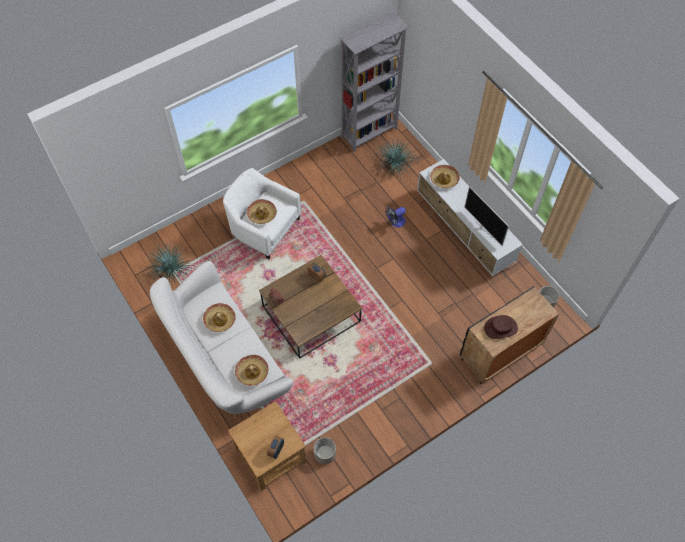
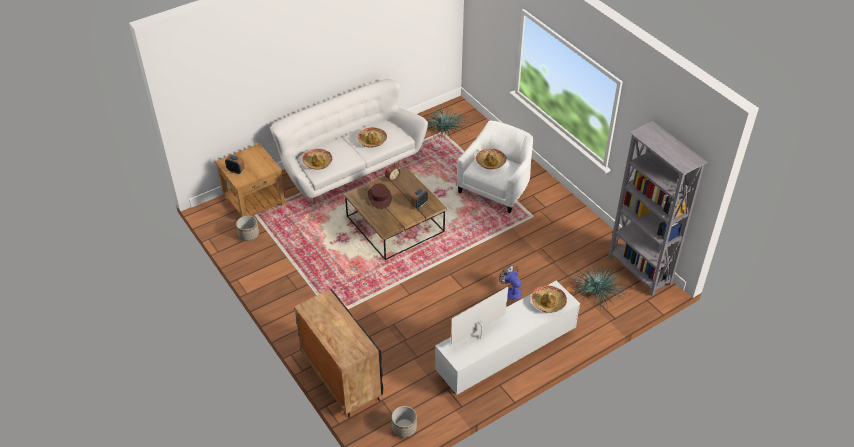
camera: 90 degrees right, 15 degrees down
(500, 328) = (328, 315): brown hat -> brown hat (379, 197)

